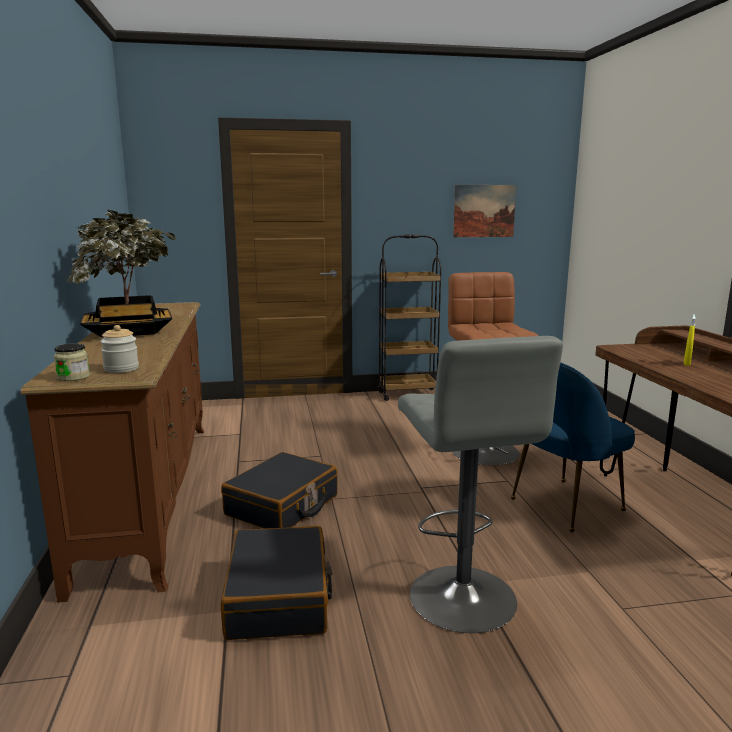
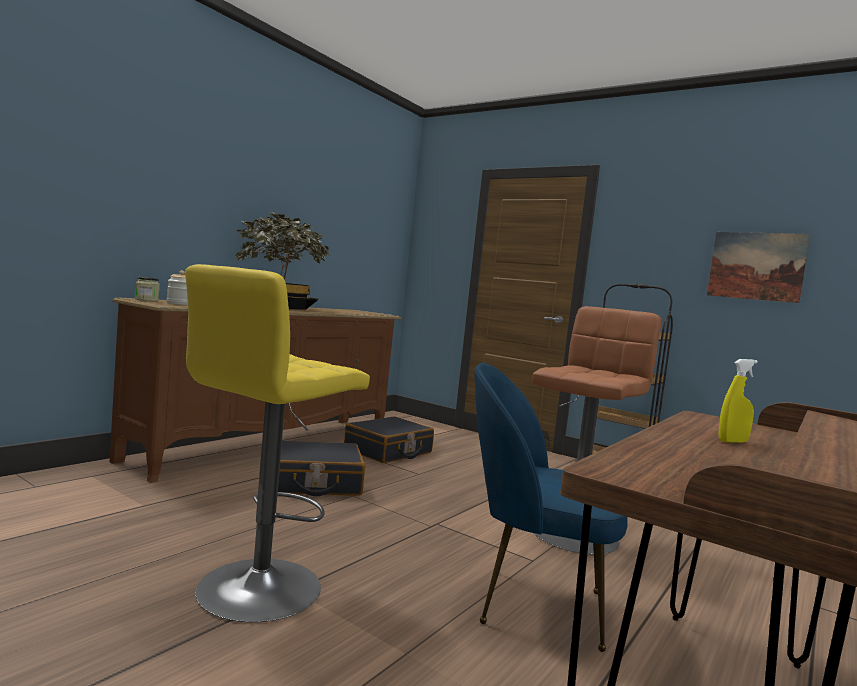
camera: 45 degrees right, 10 degrees down
(279, 598) = (178, 516): black suitcase -> black suitcase (388, 451)
(462, 599) = (257, 589): grey stool -> yellow stool

